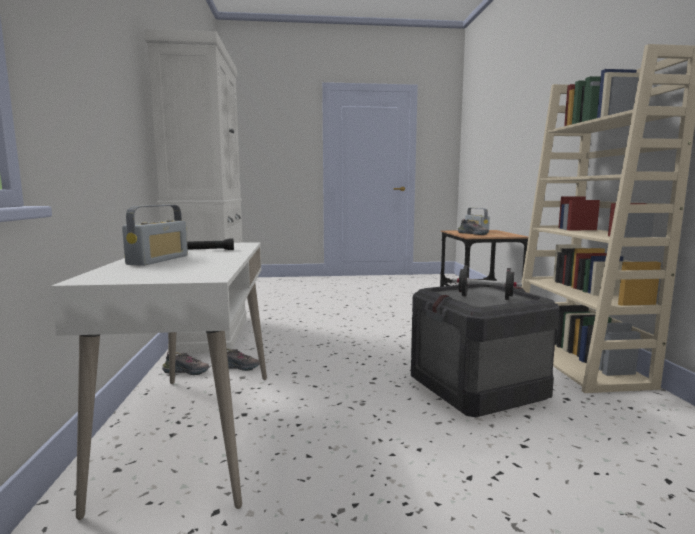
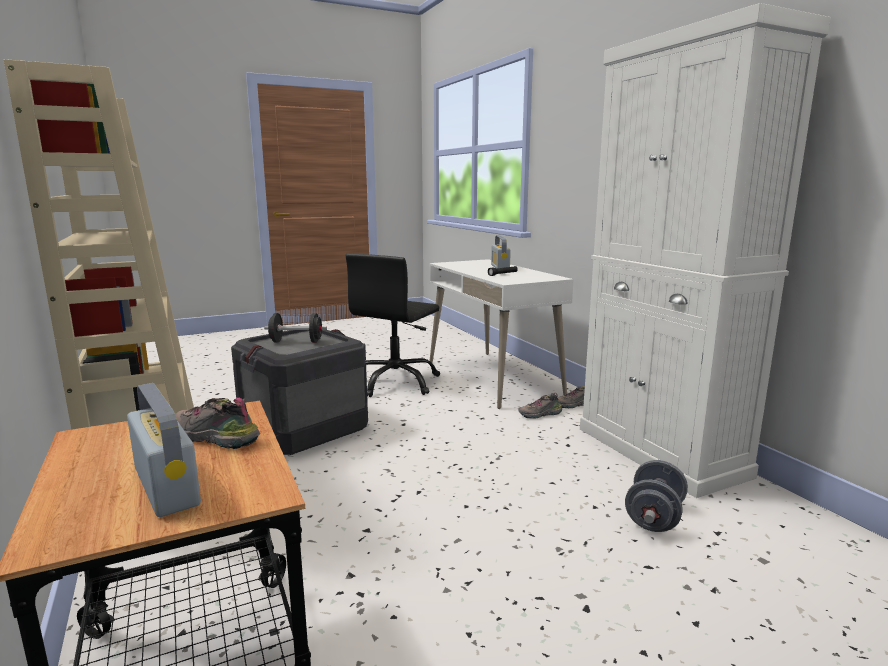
camera: 160 degrees right, 5 degrees up
(280, 315) = (654, 517): none -> grey dumbbell
(349, 450) = (395, 382): none -> black office chair

